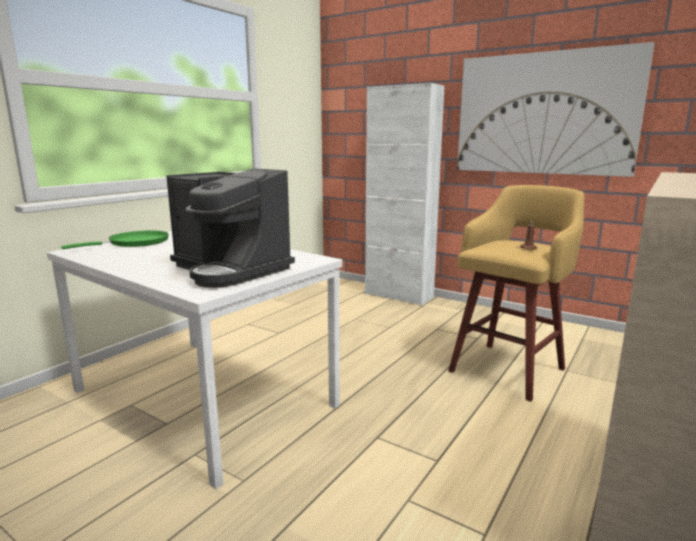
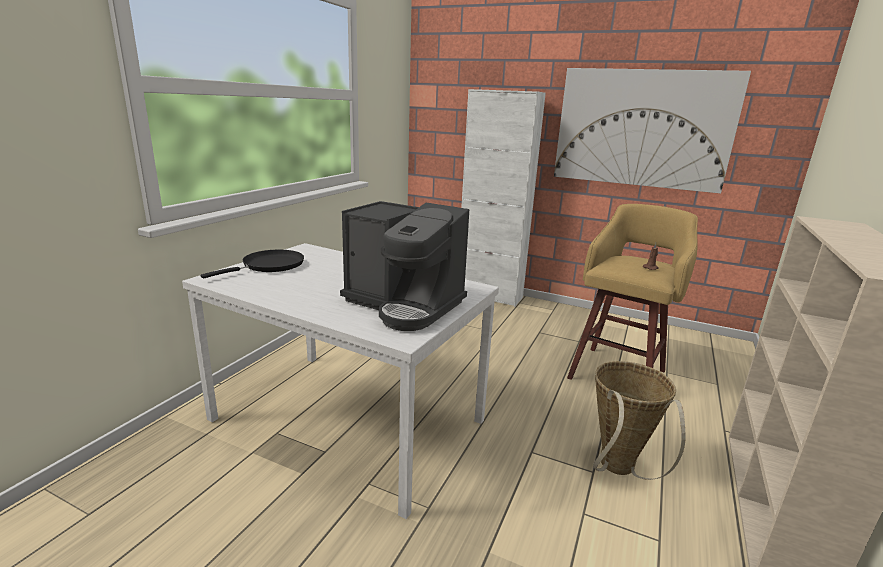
camera: 10 degrees left, 5 degrees up
(135, 243) = (269, 266): green frying pan -> black frying pan
(466, 461) = (617, 470): none -> basket

